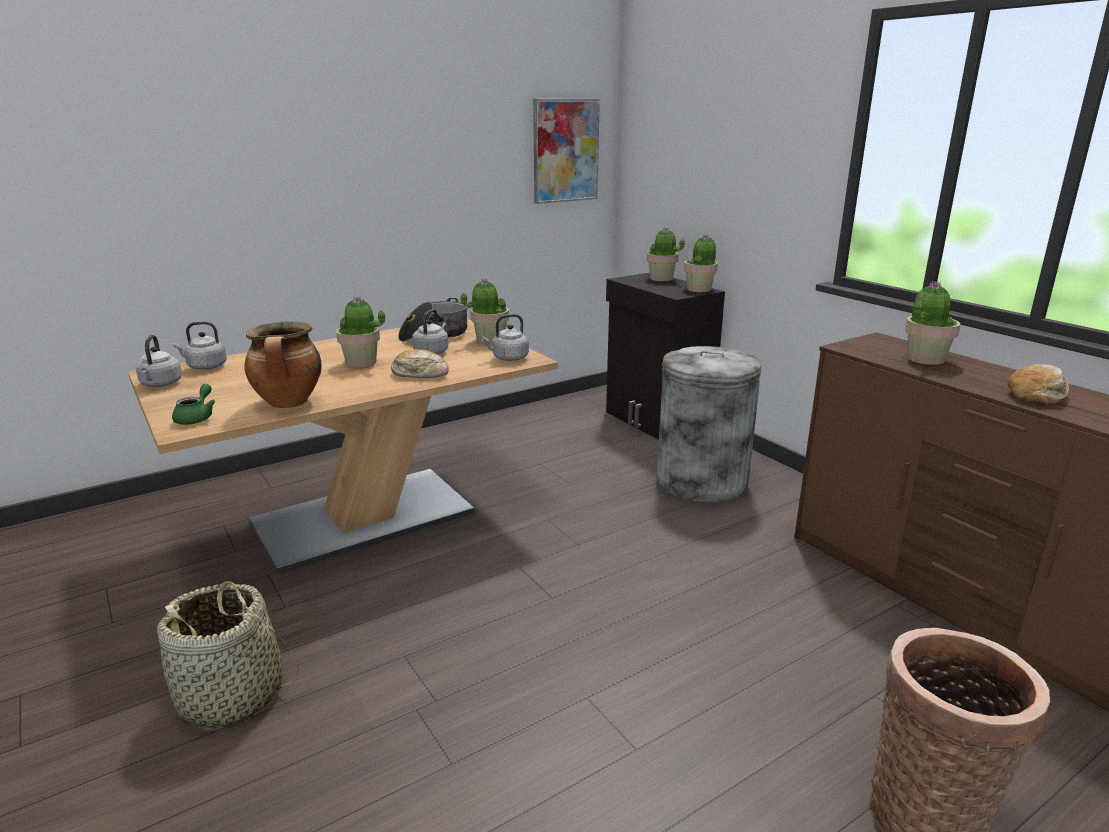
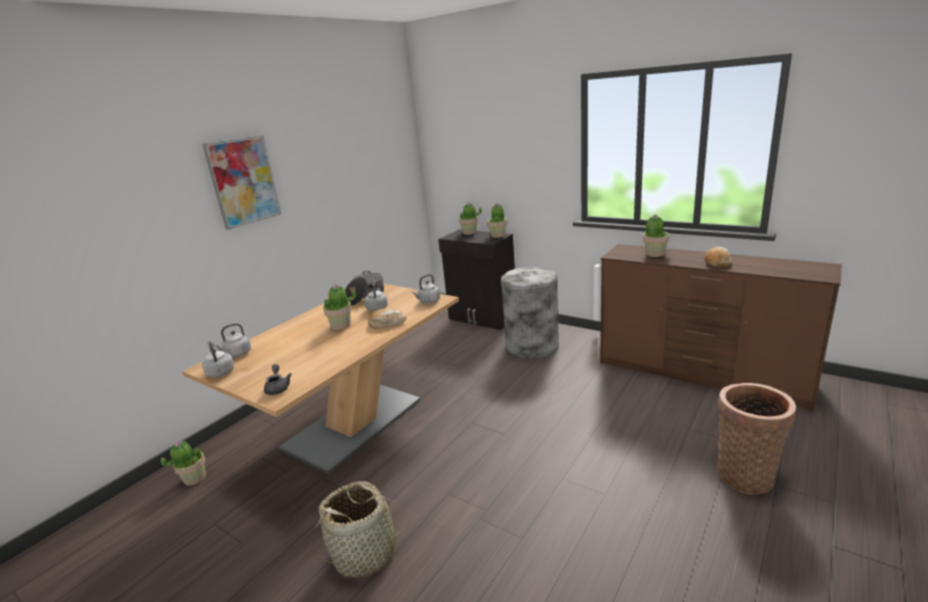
camera: 20 degrees left, 0 degrees up
(197, 418) = (278, 388): green teapot -> grey teapot
(289, 403) = (328, 362): cooking pot -> none
(490, 340) = (404, 292): potted plant -> potted plant (194, 478)
(565, 151) = (394, 164): picture -> picture (243, 181)

